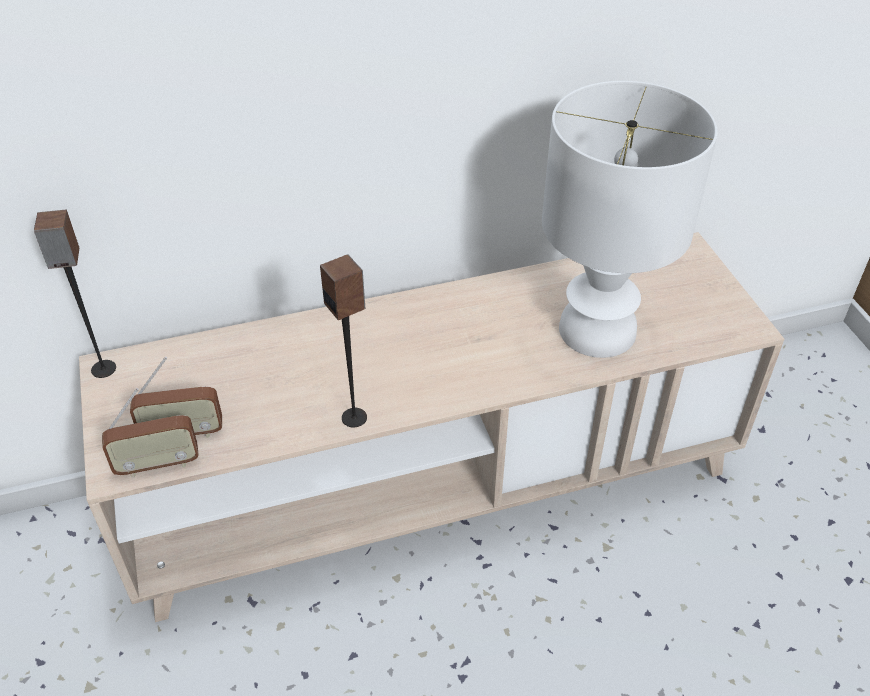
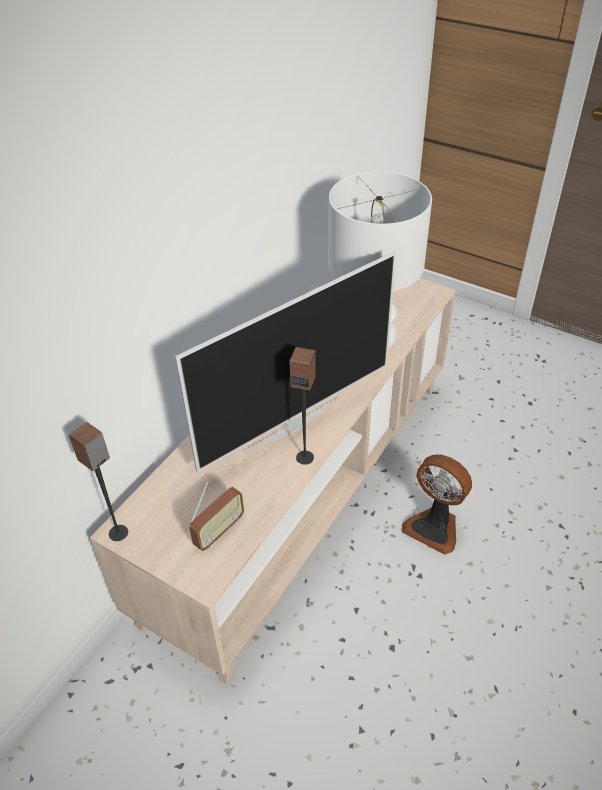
camera: 40 degrees left, 0 degrees up
(157, 465) = (227, 558): radio -> none
(387, 371) = (292, 423): none -> television
(541, 636) = (434, 527): none -> fan

